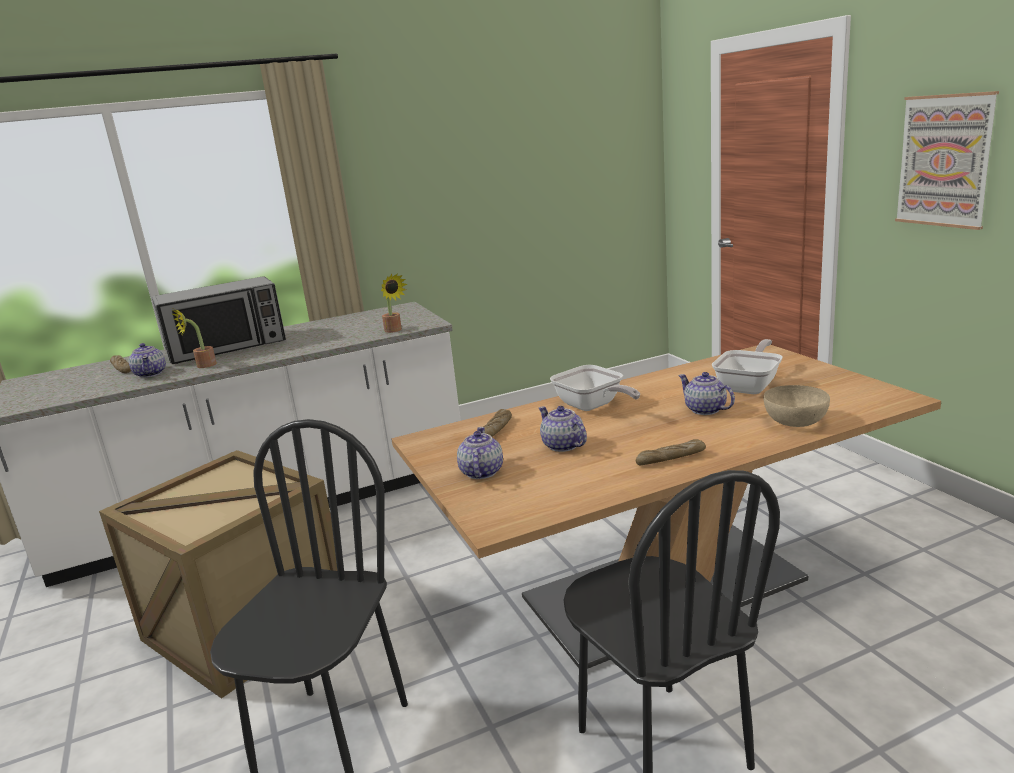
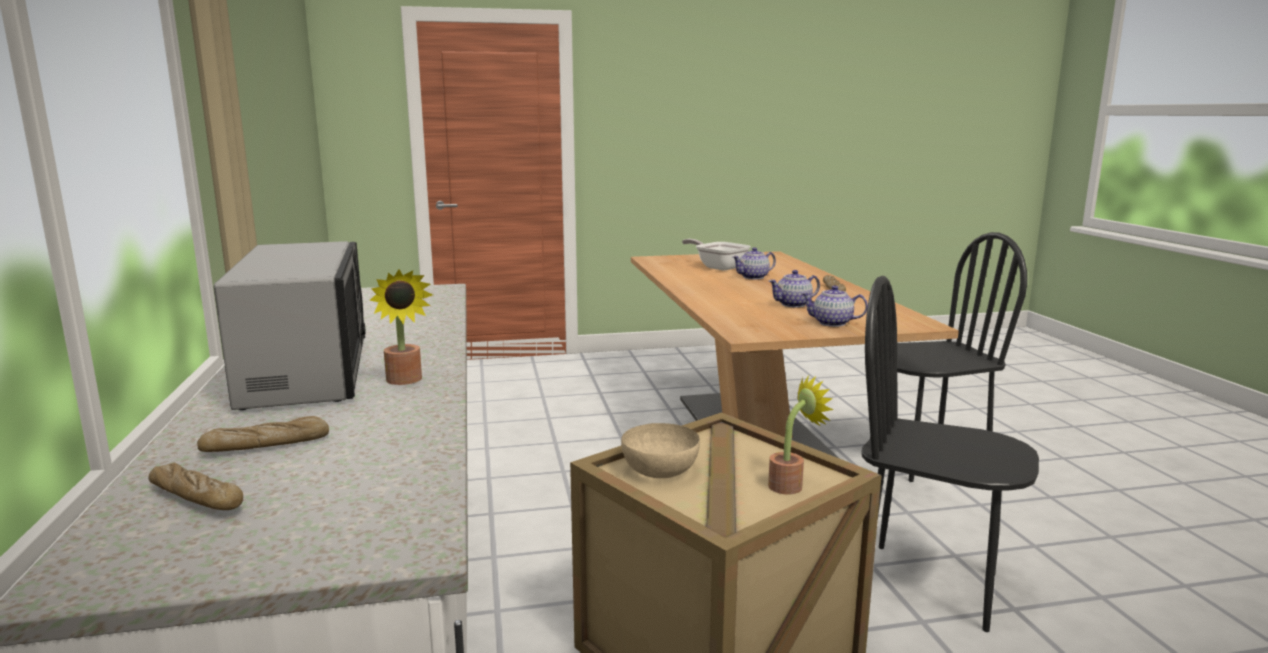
camera: 80 degrees left, 5 degrees down
(151, 373) = (376, 415): teapot -> none
(395, 330) = (441, 299): potted plant -> potted plant (791, 485)
(496, 429) = (742, 315): bread -> bread (196, 498)
(592, 406) = (718, 294): frying pan -> none
(794, 421) = (790, 268): beige bowl -> beige bowl (660, 471)
(945, 161) = (662, 120): picture -> none

